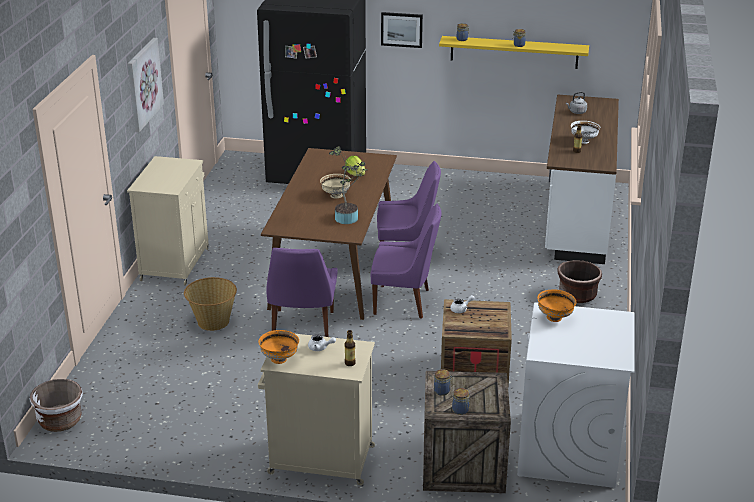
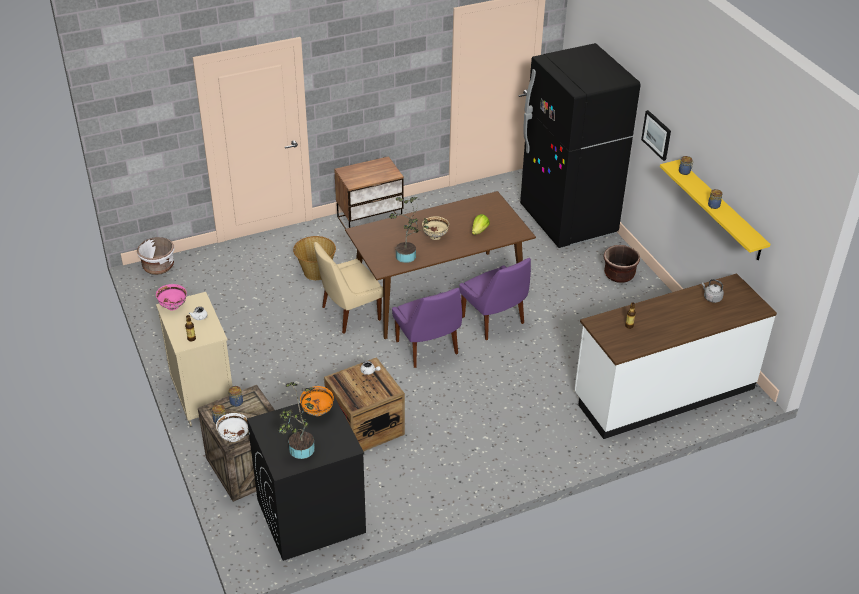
camera: 55 degrees right, 10 degrees up
(143, 84) = (388, 75): picture -> none
(175, 263) = (370, 220): beige cabinet -> nightstand
(279, 359) = (173, 306): orange bowl -> pink bowl
(302, 326) = (348, 314): purple chair -> beige chair
(569, 449) = (310, 516): white washing machine -> black washing machine
(577, 295) = (533, 441): brown planter -> brown planter (619, 275)
(583, 141) = (654, 323): white bowl -> white bowl (234, 437)
(604, 344) = (300, 451): none -> potted plant

